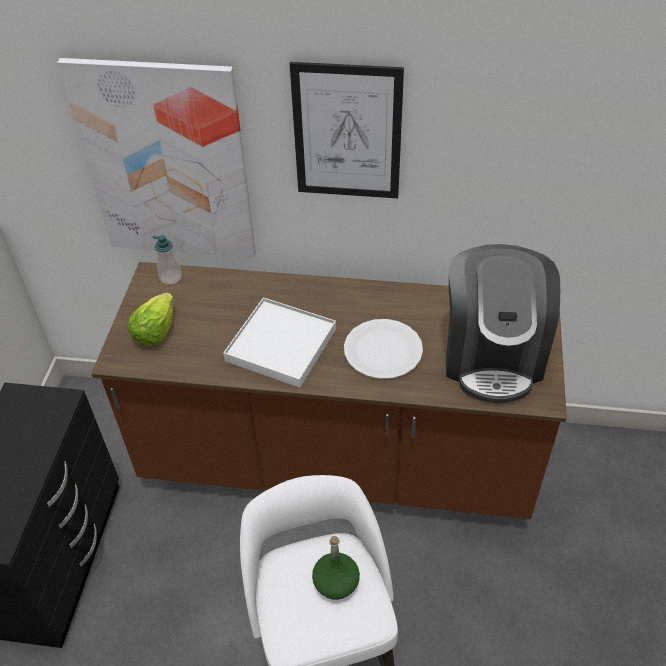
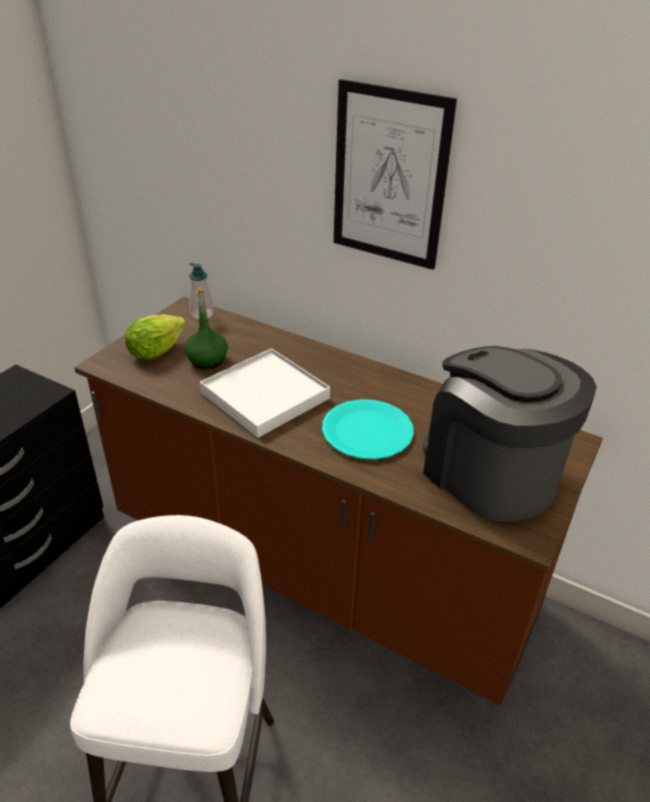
camera: 20 degrees right, 10 degrees down
(167, 163) = (218, 188): picture -> none
(336, 583) = (193, 660): green bottle -> green bottle (207, 360)
(382, 350) = (367, 431): white plate -> turquoise plate
(492, 356) = (489, 473): coffee machine -> coffee machine turned 120 degrees clockwise

